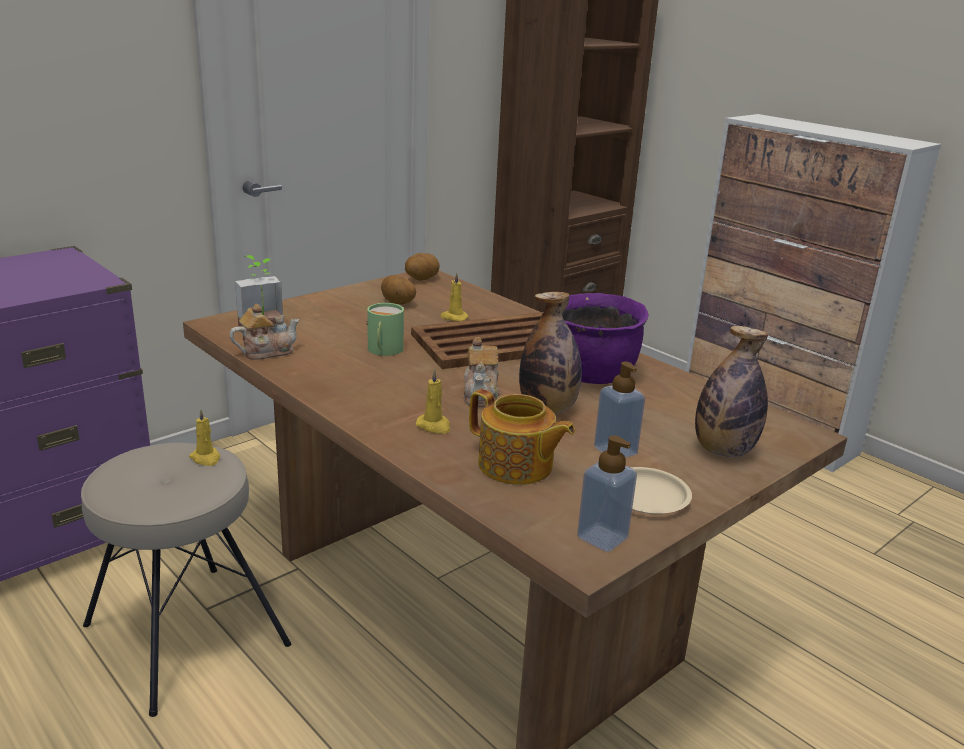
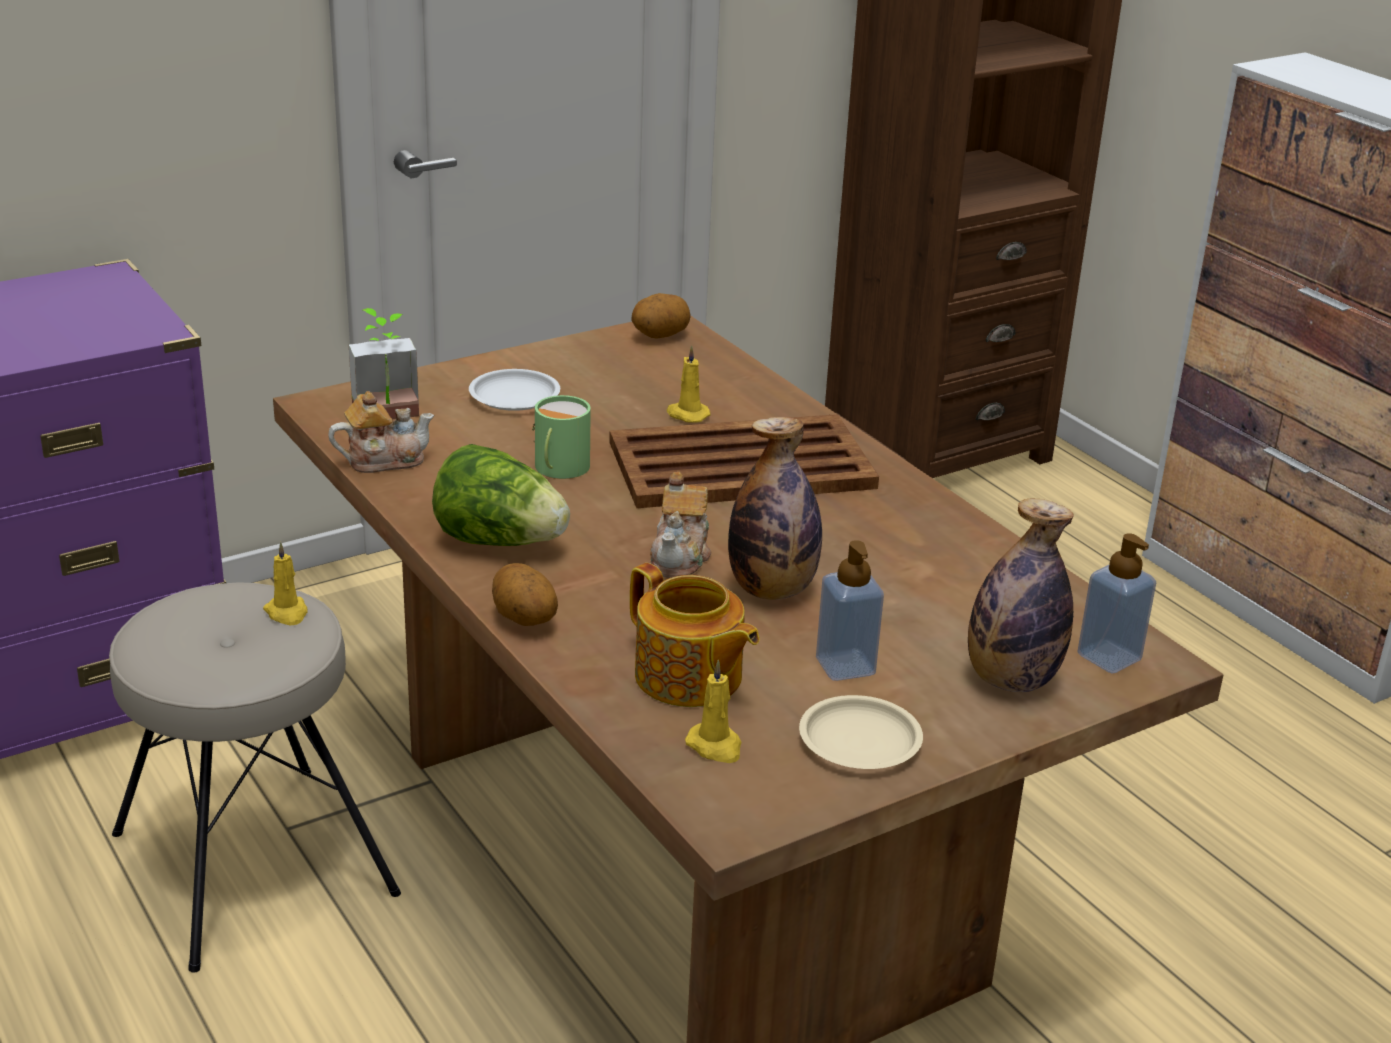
camera: 10 degrees right, 5 degrees up
(342, 313) = (515, 396): none -> white plate
(358, 393) = (500, 541): none -> lettuce
(397, 303) = (606, 382): potato -> potato (523, 621)
(434, 426) = (593, 604): yellow candle -> yellow candle (715, 746)
(592, 376) = (865, 536): purple cooking pot -> none
(602, 537) = (768, 795): soap dispenser -> soap dispenser (1109, 657)

